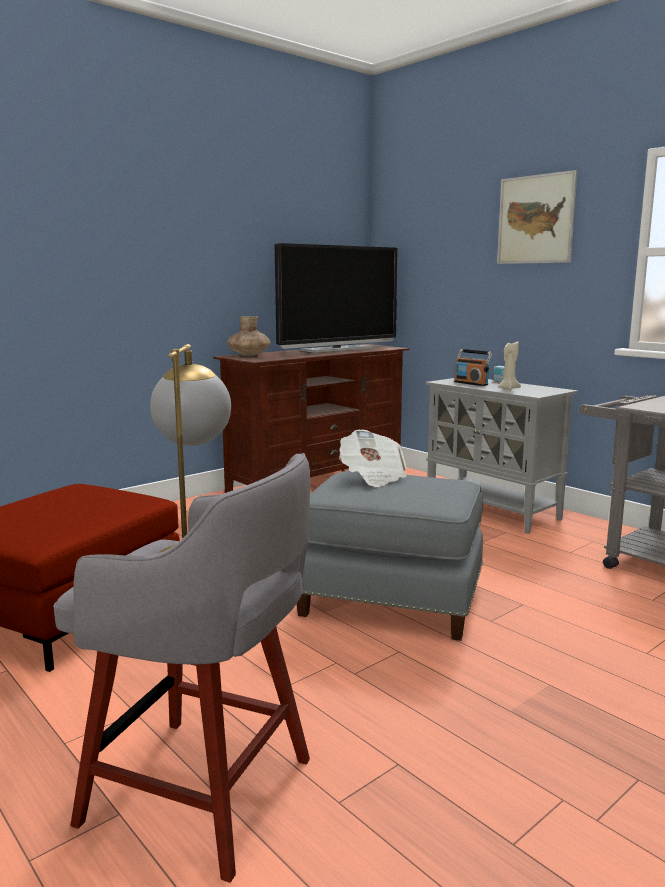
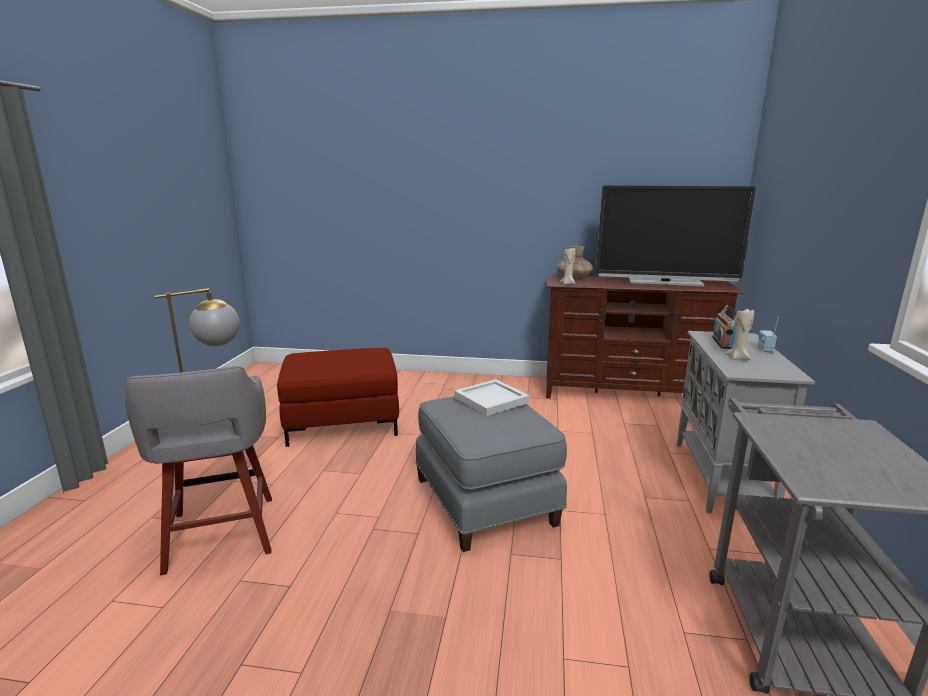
camera: 50 degrees right, 5 degrees up
(266, 359) = (568, 284): none -> beige candle
(372, 476) = (491, 400): newspaper -> white tray
(535, 219) = (850, 166): picture -> none

